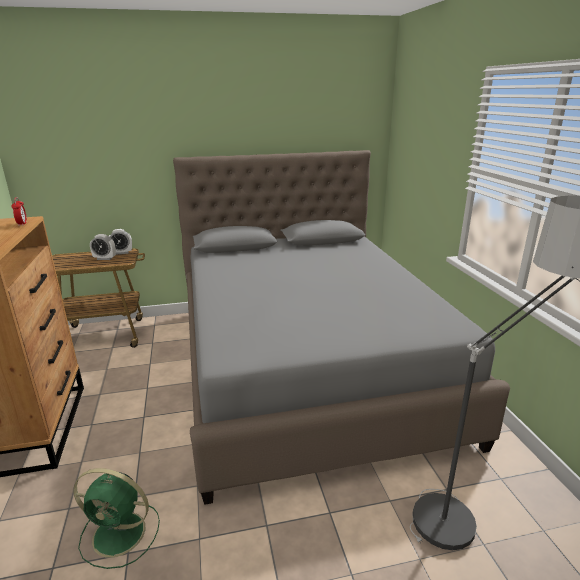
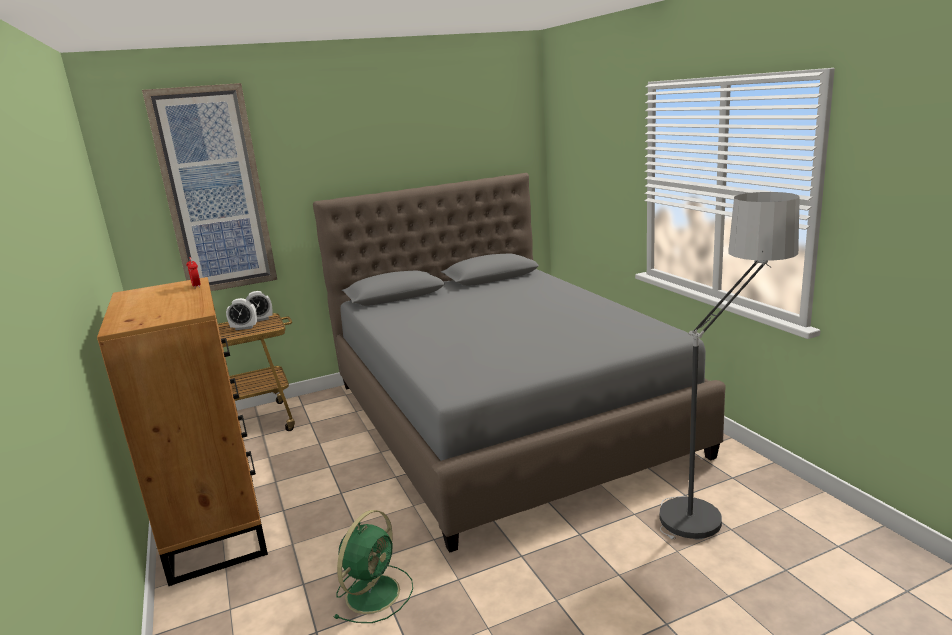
camera: 10 degrees left, 5 degrees down
(90, 140) = (214, 191): none -> picture
(121, 534) = (374, 592): green fan -> green fan turned 60 degrees counterclockwise

